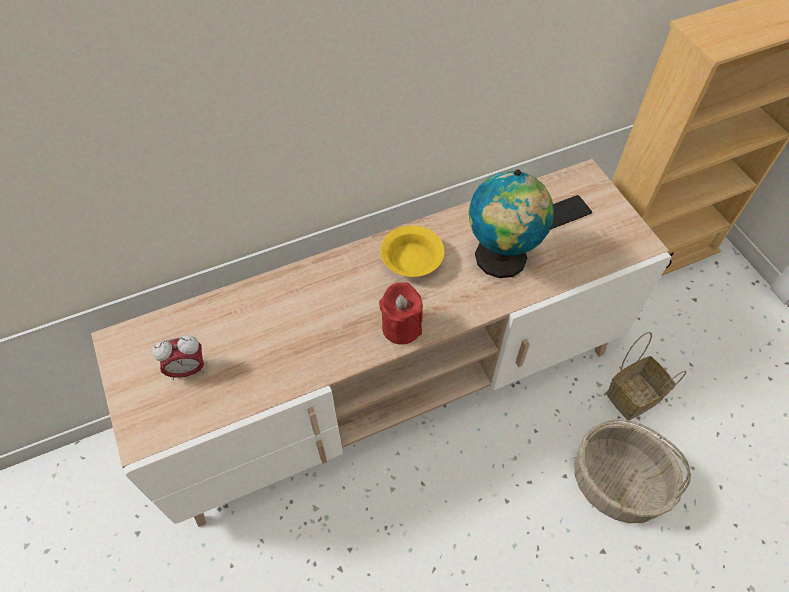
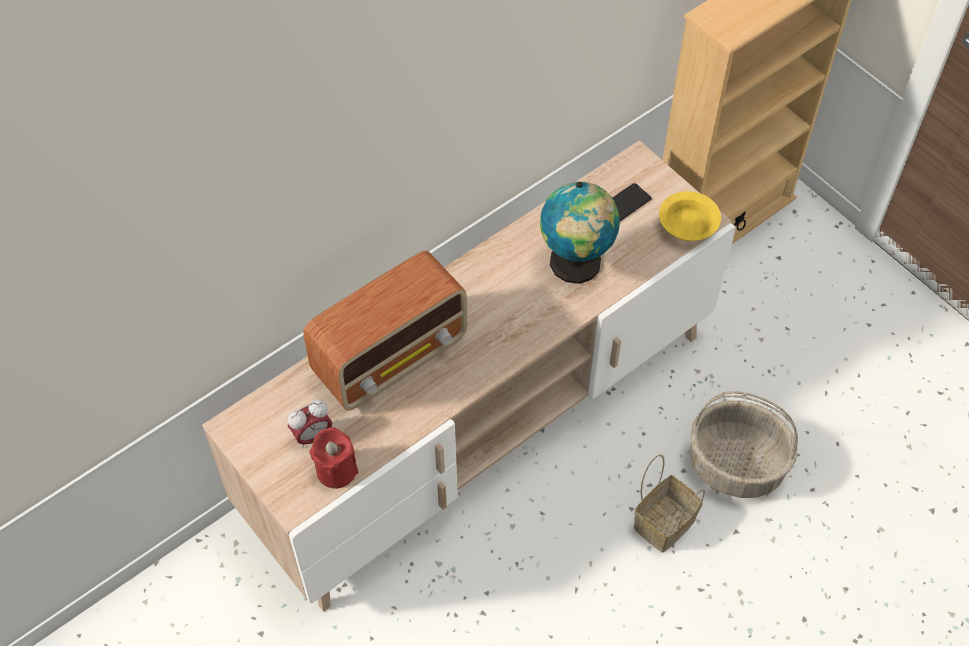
camera: 15 degrees left, 0 degrees up
(294, 308) = (392, 357): none -> radio
(401, 327) = (500, 351): red candle -> red candle (336, 470)
(412, 262) = (491, 286): yellow bowl -> yellow bowl (688, 227)
(634, 395) = (735, 373): basket -> basket (664, 521)

